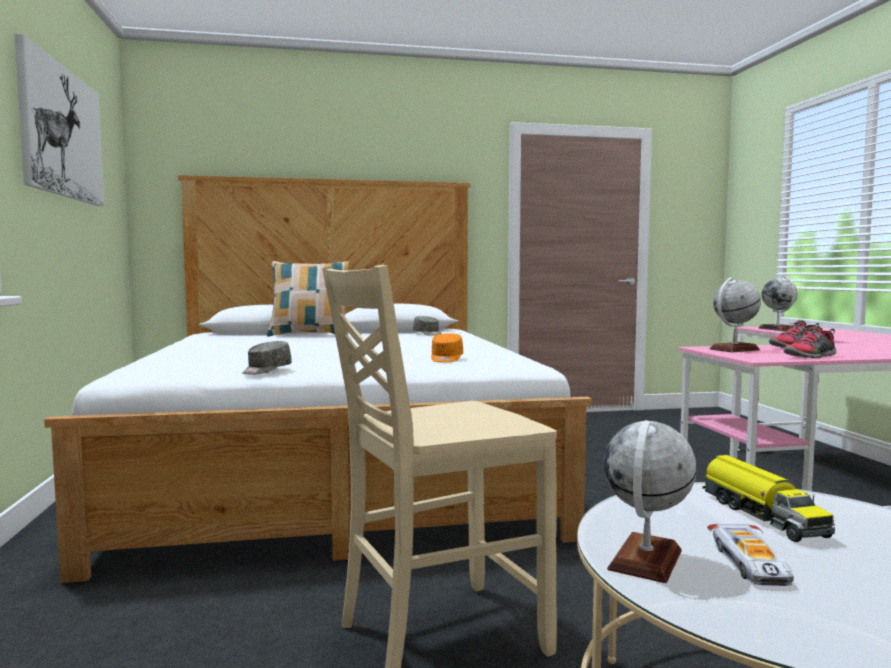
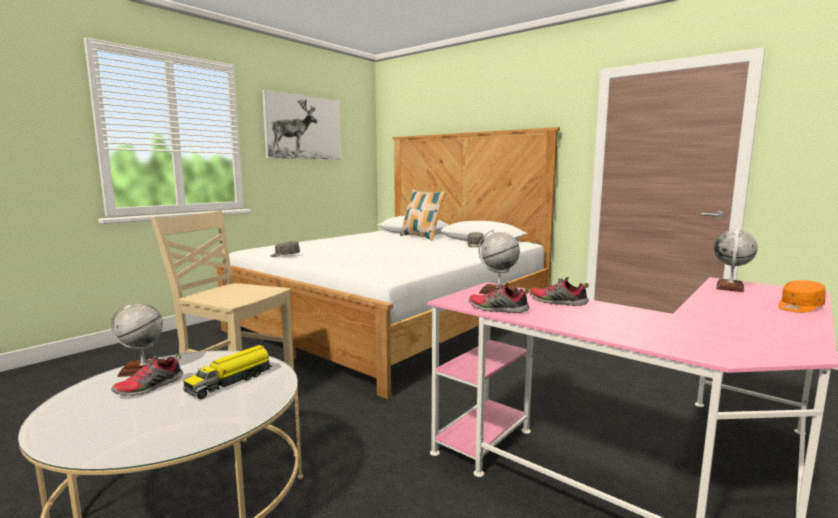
camera: 50 degrees right, 5 degrees up
(446, 359) = (373, 263): orange cap -> orange cap (799, 307)
(751, 563) = (149, 387): toy car -> shoe

